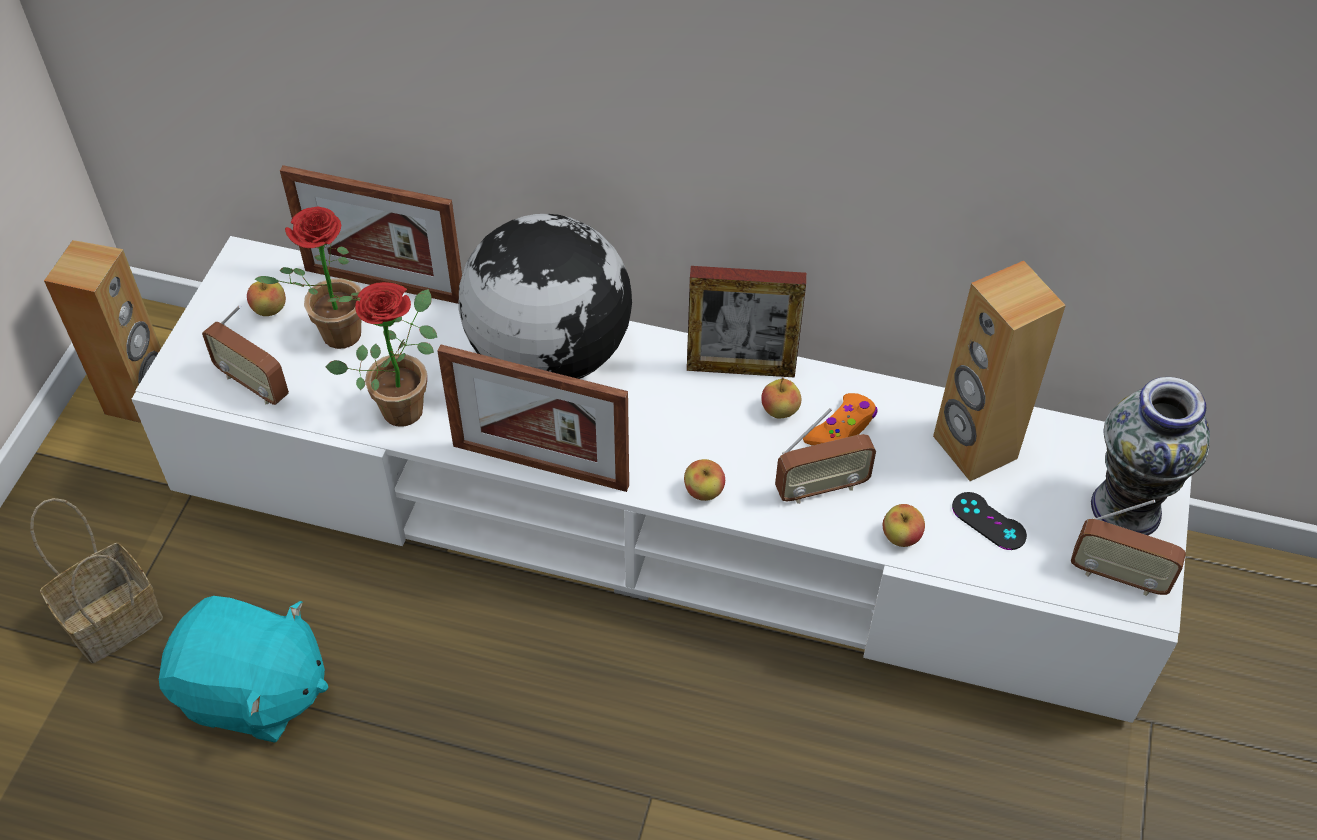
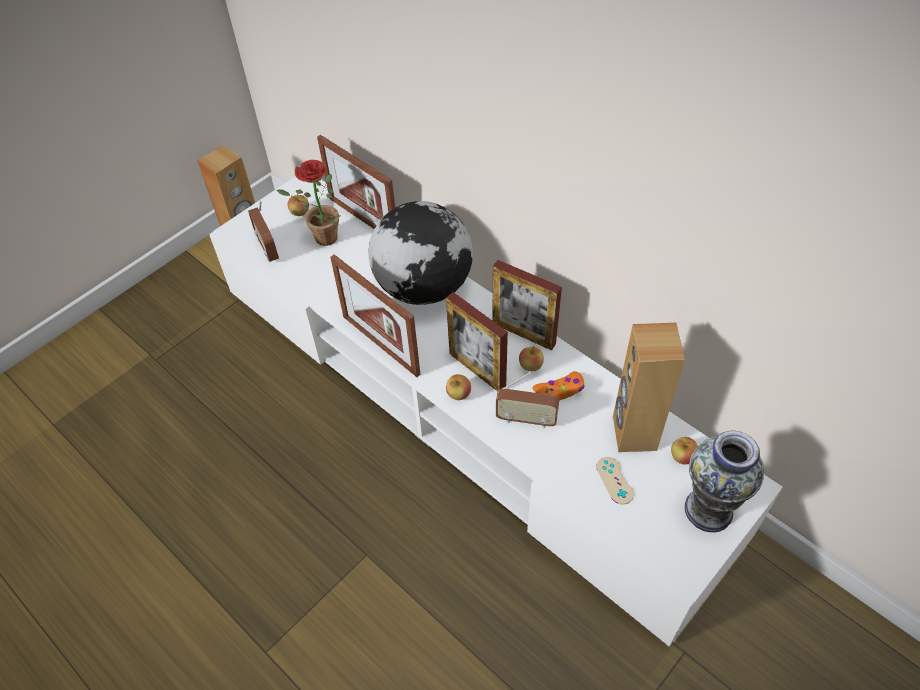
camera: 30 degrees right, 0 degrees up
(115, 617) = (171, 344): basket -> none
(253, 693) = (208, 409): turquoise plush toy -> none
(405, 403) = (334, 285): potted plant -> none
(708, 446) = (477, 370): none -> picture frame
(901, 537) = (555, 467): apple -> apple (682, 457)
(988, 521) = (614, 480): black game controller -> beige game controller
(1118, 576) = (676, 549): radio -> none

